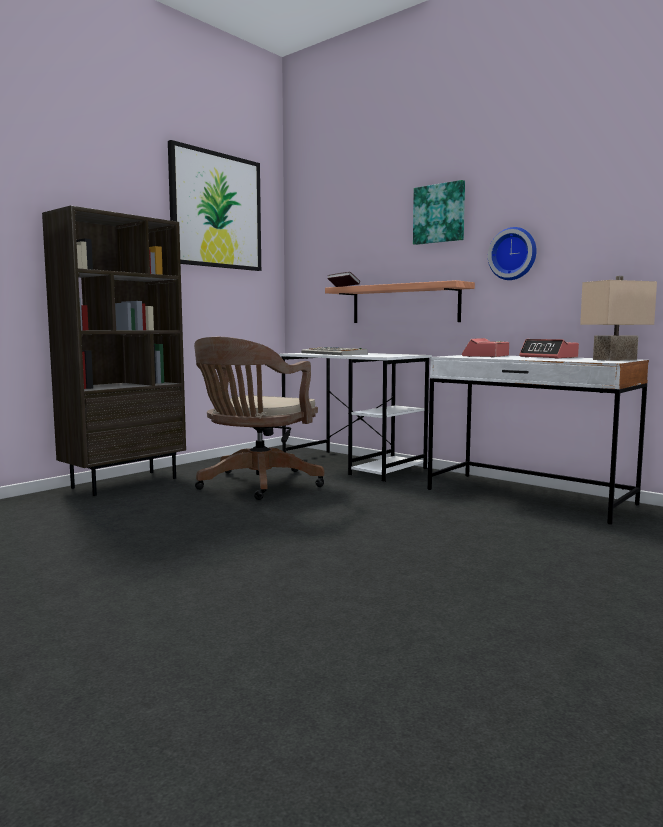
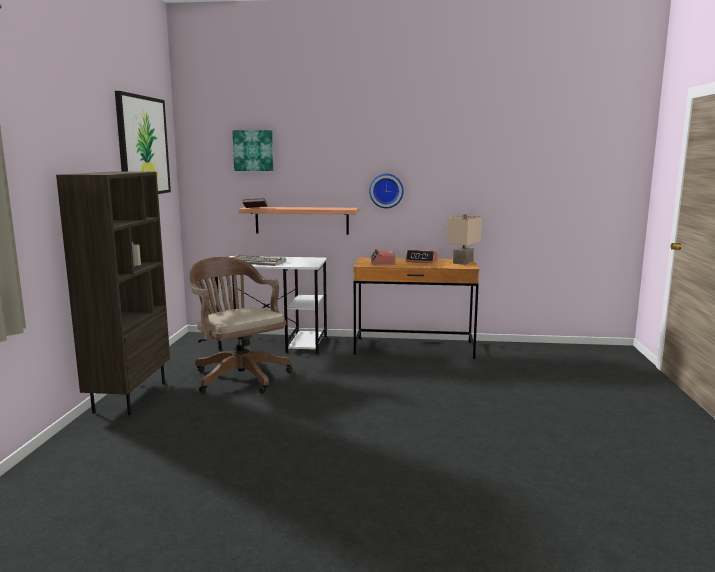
camera: 35 degrees left, 5 degrees up
(256, 485) = (239, 375): brown office chair -> brown office chair turned 150 degrees clockwise
(439, 213) = (329, 157): picture -> picture (253, 150)
(528, 497) = (414, 348): white desk -> brown desk

